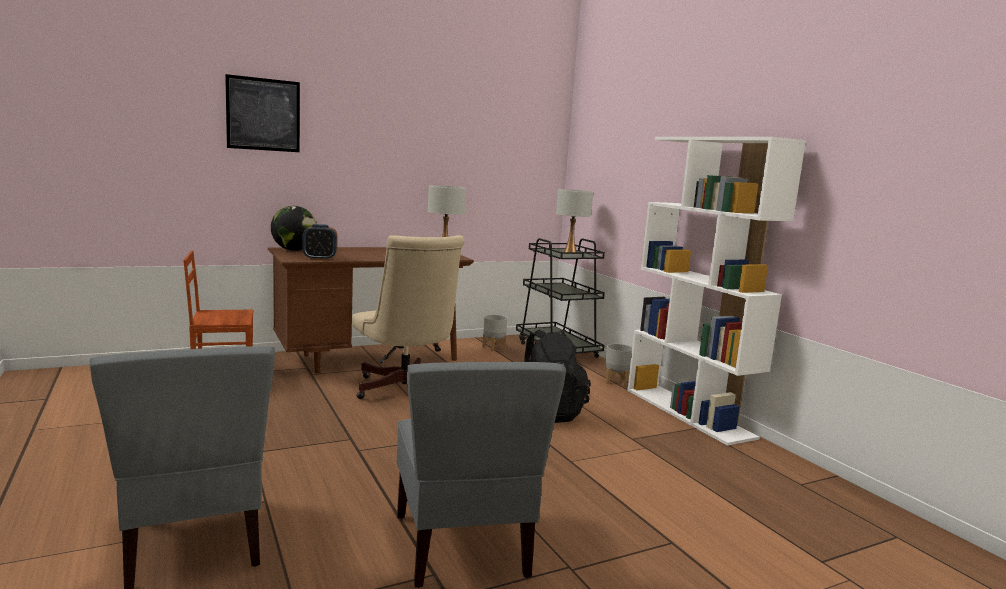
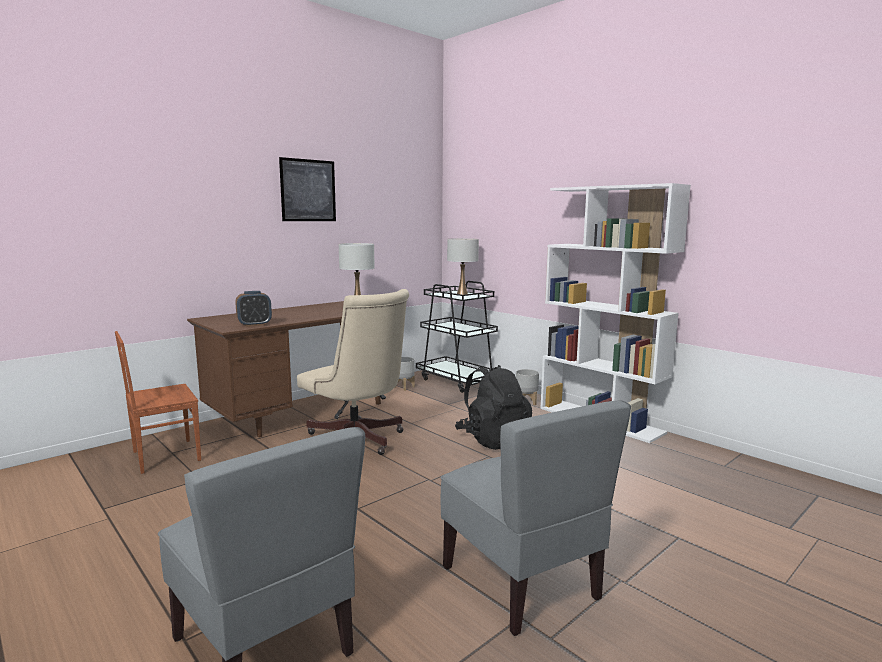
camera: 15 degrees left, 0 degrees up
(263, 114) = (171, 184): picture -> picture (308, 190)
(294, 250) = (217, 319): globe -> none

